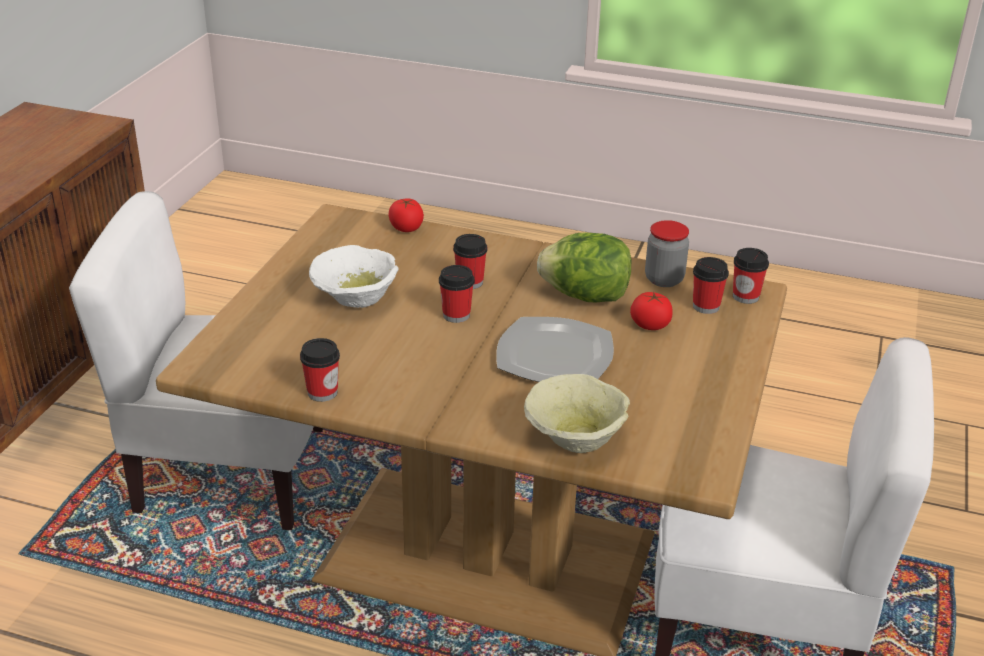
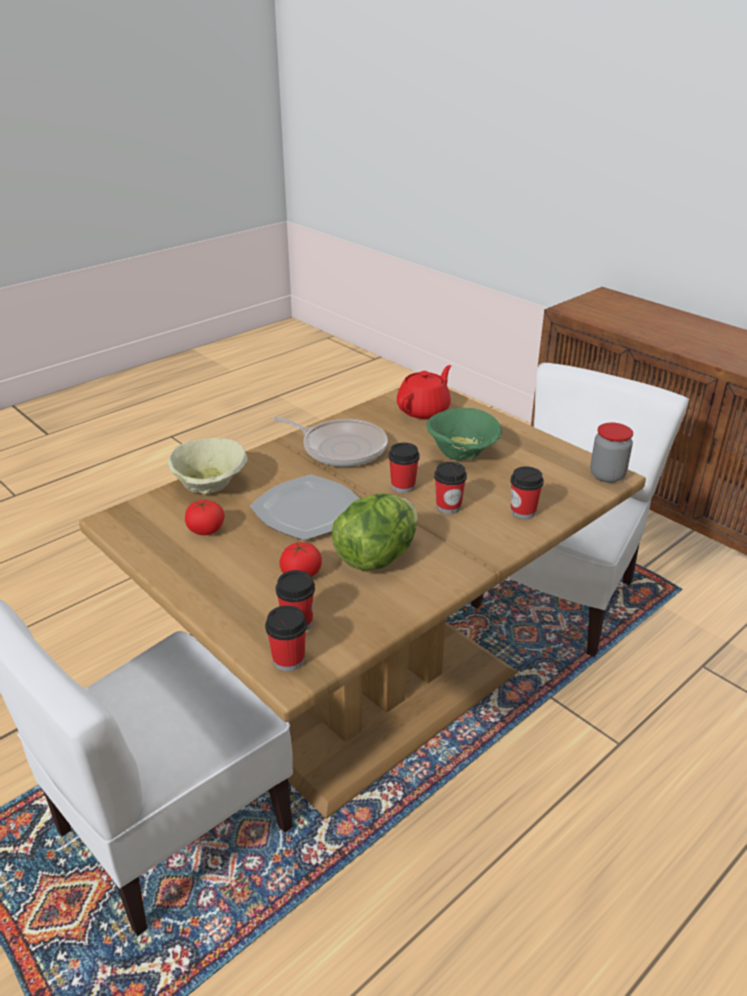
camera: 120 degrees right, 0 degrees up
(264, 348) = (424, 410): none -> red teapot
(322, 392) = (355, 417): cup -> cup (523, 512)
(355, 298) = (463, 453): white bowl -> green bowl
(406, 228) = (569, 503): tomato -> tomato (206, 530)
(410, 378) = (341, 448): none -> frying pan
(664, 279) = (366, 618): jar -> jar (607, 475)

